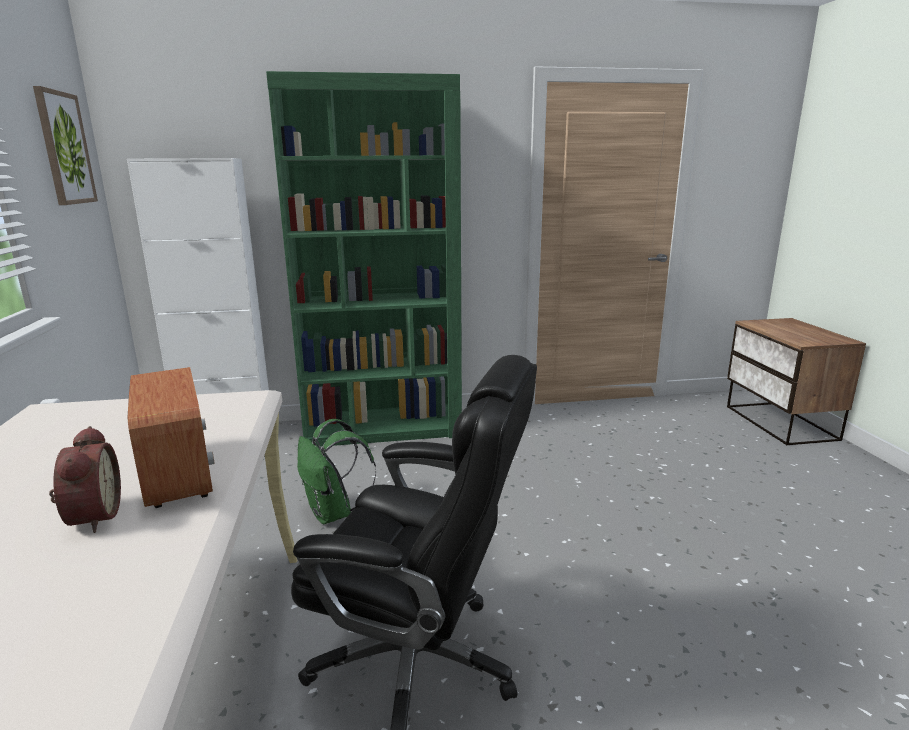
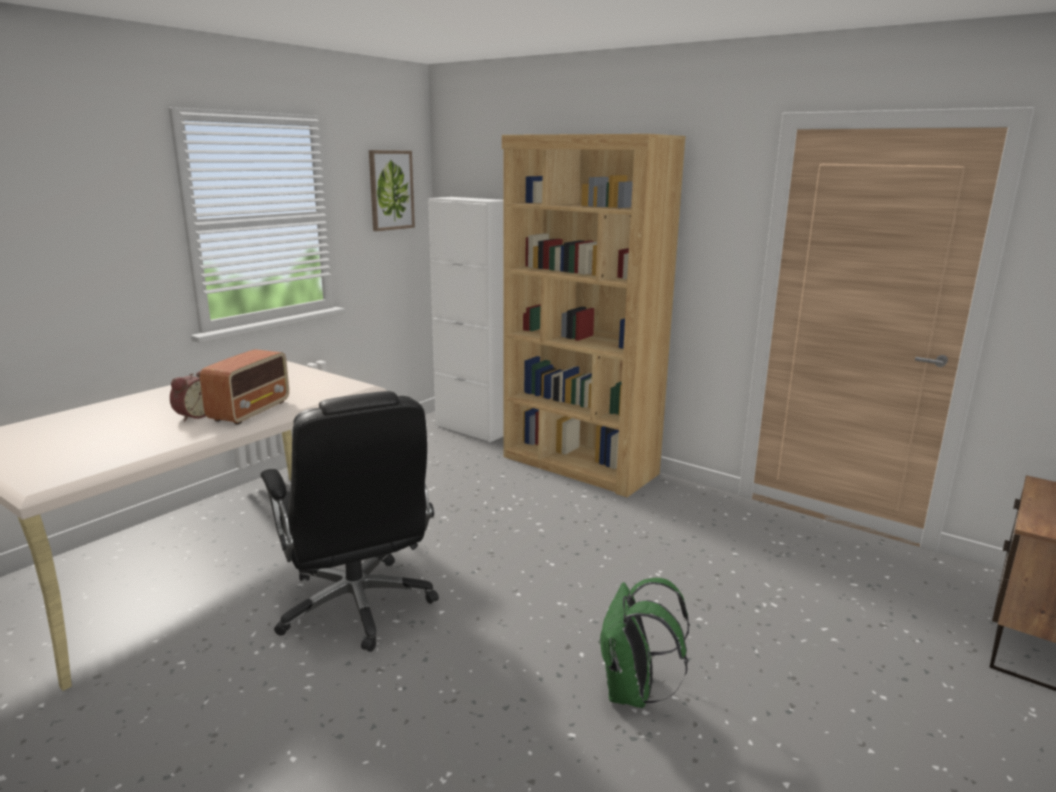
camera: 45 degrees right, 0 degrees up
(334, 513) = (451, 506): green backpack -> green backpack (633, 692)
(383, 428) = (579, 466): green bookcase -> brown bookcase

